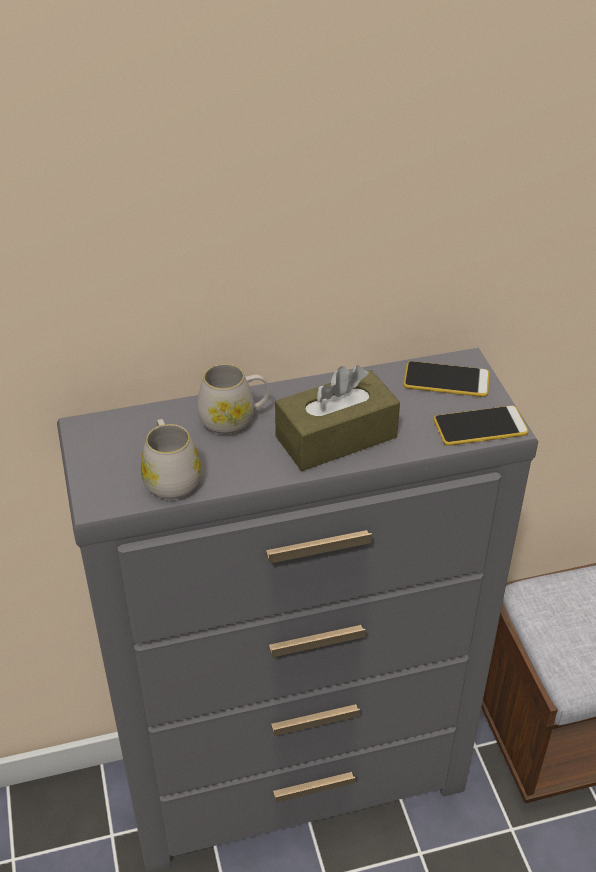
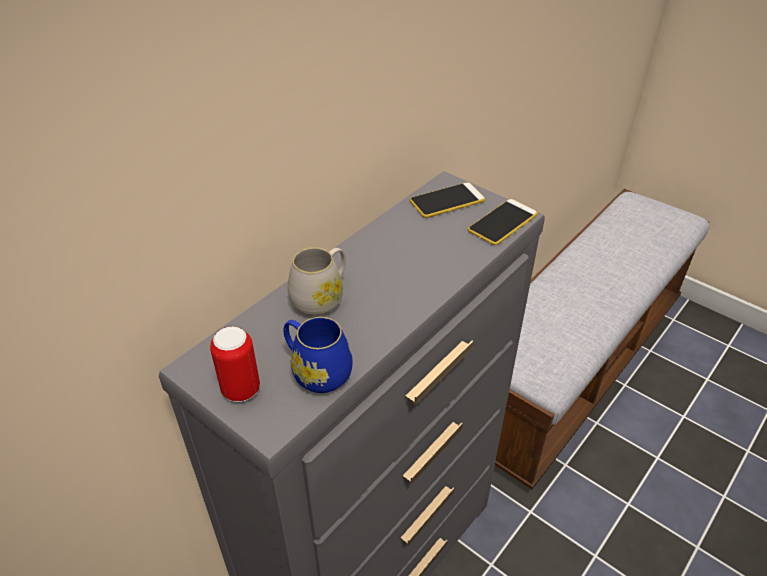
camera: 35 degrees left, 0 degrees up
(102, 462) = (241, 389): none -> can
(171, 478) = (316, 371): white mug -> blue mug
(336, 437) = (414, 275): brown tissue box -> none

